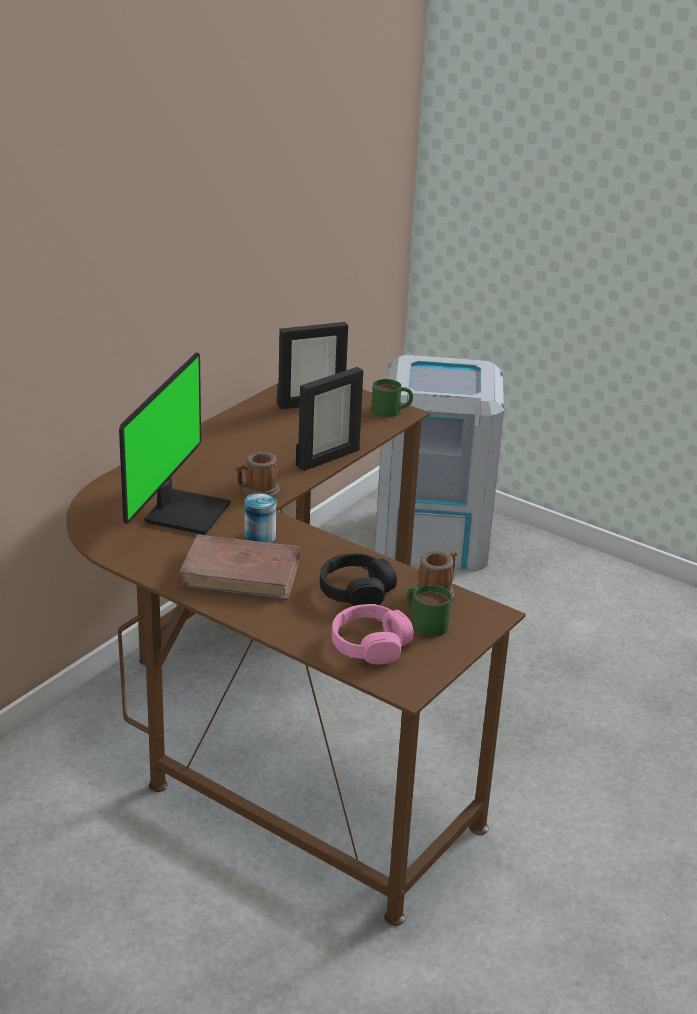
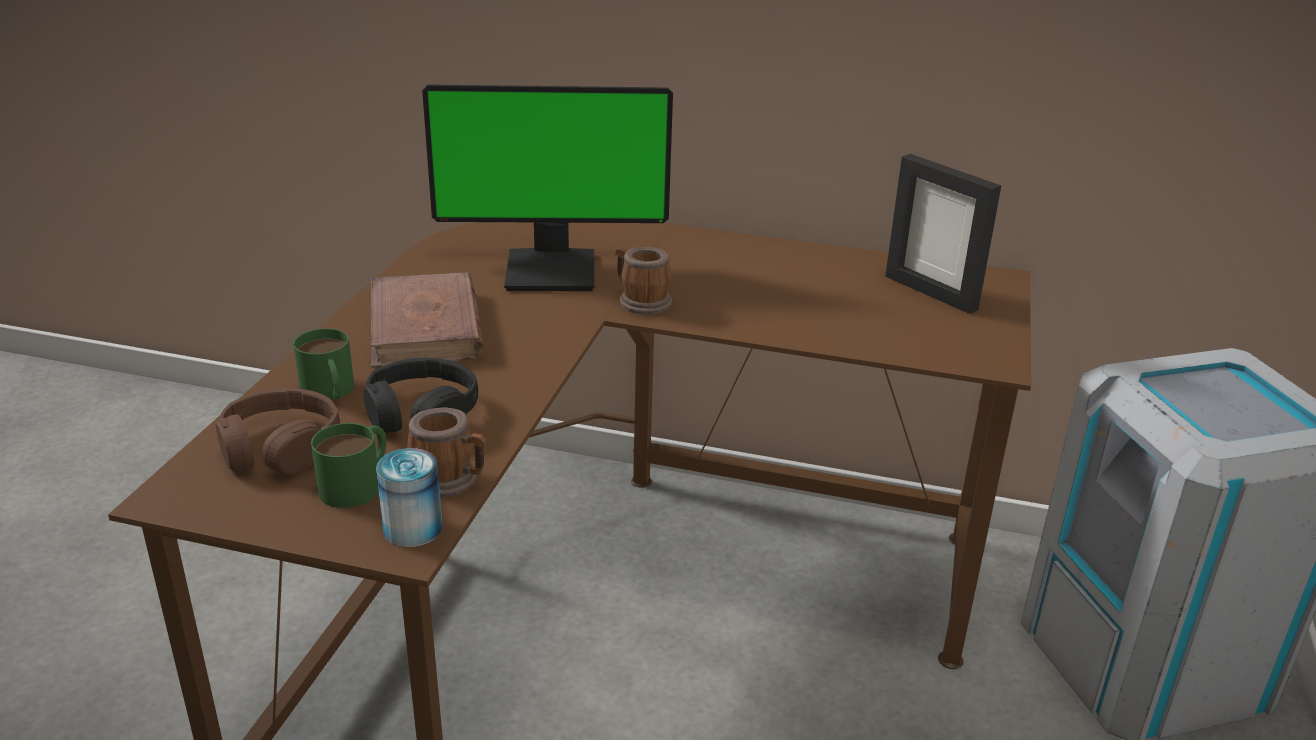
camera: 70 degrees right, 0 degrees up
(260, 536) = (525, 323): can -> can (412, 528)
(327, 458) = (782, 330): picture frame -> none
(370, 644) = (280, 447): pink headphones -> brown headphones
(391, 410) = (989, 353): green mug -> green mug (330, 392)

